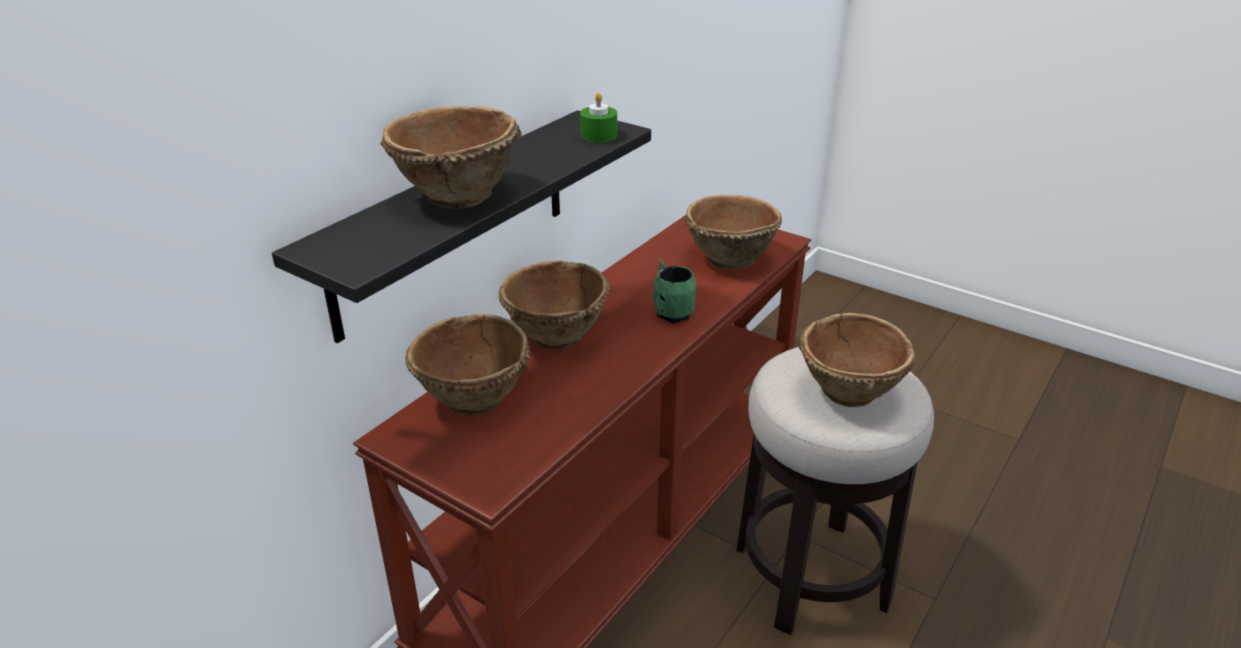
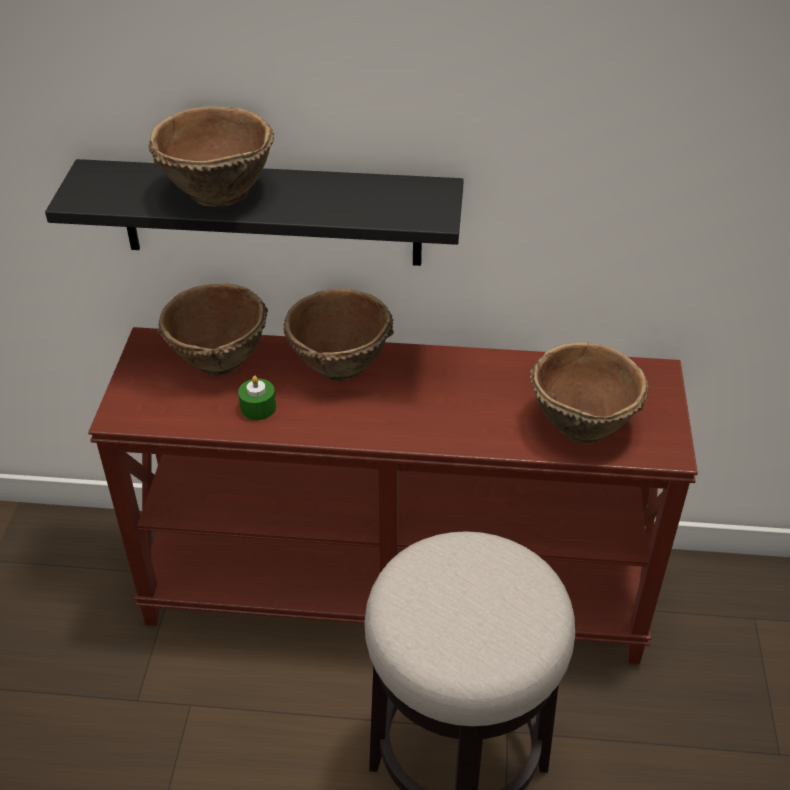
camera: 60 degrees right, 10 degrees up
(599, 135) = (409, 211): green candle -> green candle (258, 407)
(671, 311) = (442, 418): green mug -> none
(850, 393) = (456, 611): brown bowl -> none

